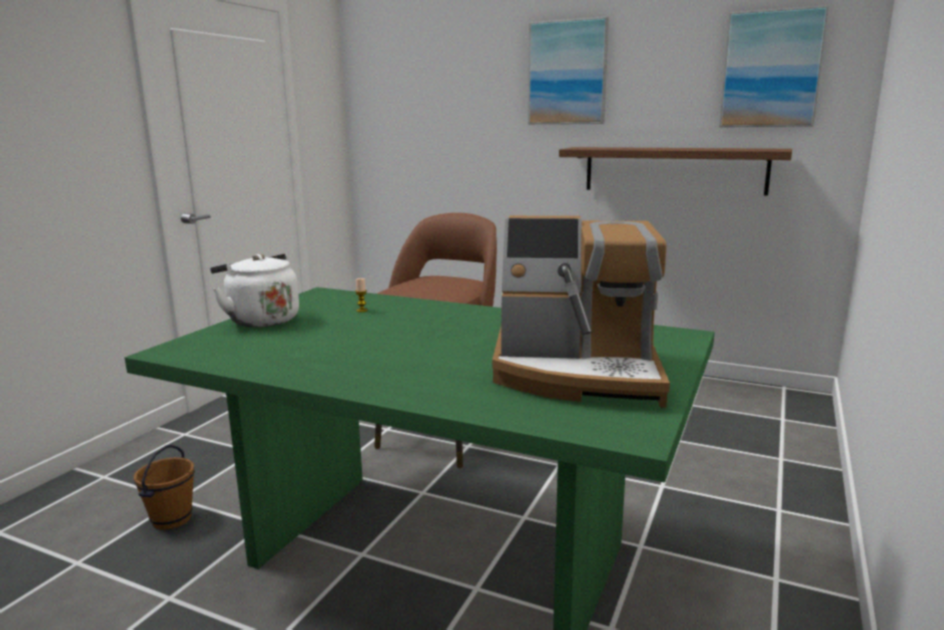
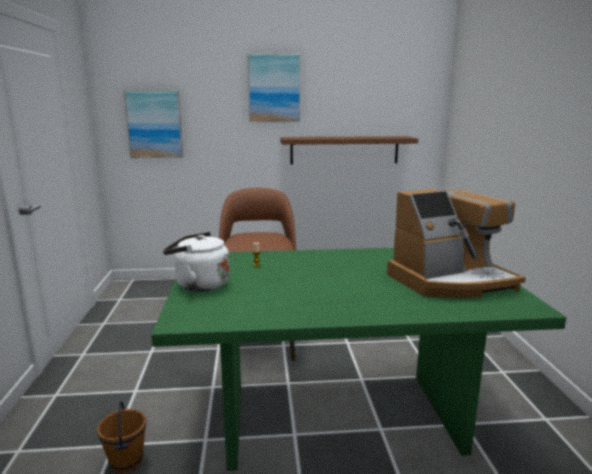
camera: 30 degrees left, 0 degrees up
(771, 69) = (395, 91): picture -> picture (154, 124)

